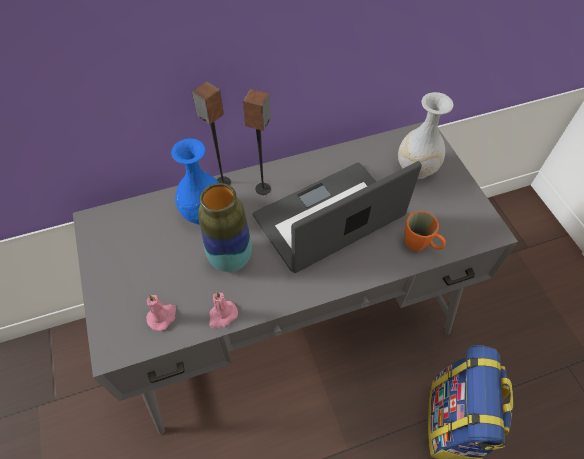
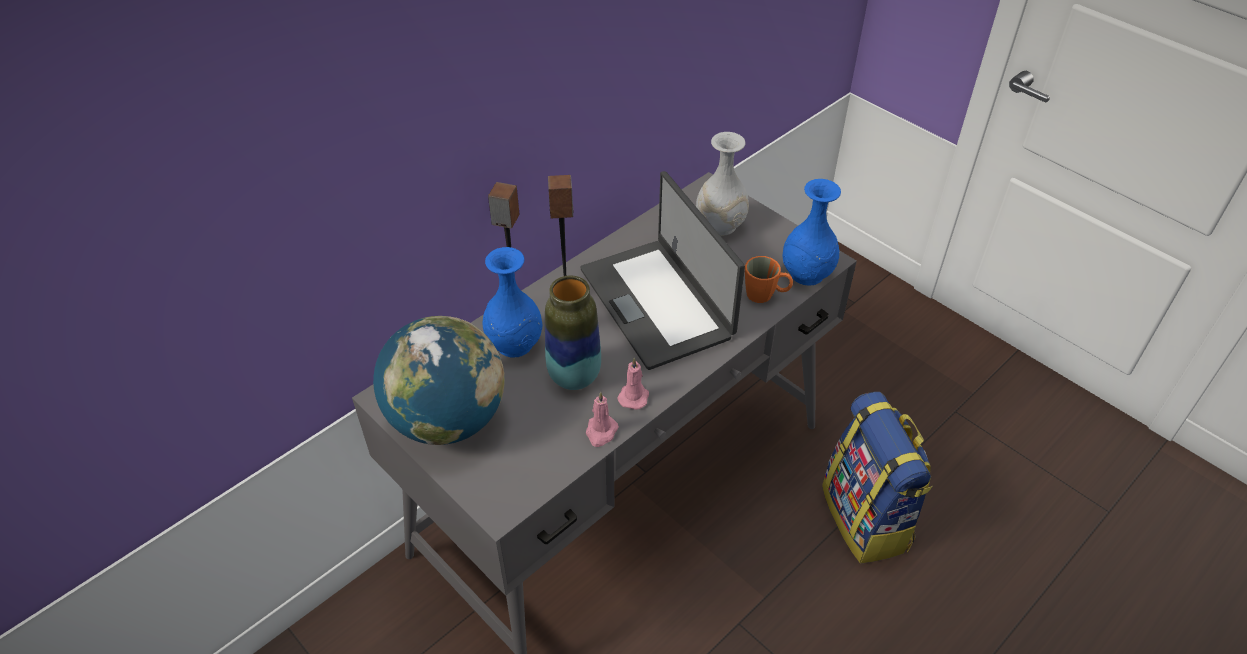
camera: 25 degrees left, 10 degrees down
(122, 257) = (447, 420): none -> globe
(163, 316) = (535, 457): pink candle -> pink candle (634, 396)
(329, 218) = (658, 302): laptop -> laptop turned 60 degrees counterclockwise
(466, 238) = (806, 274): none -> blue vase

